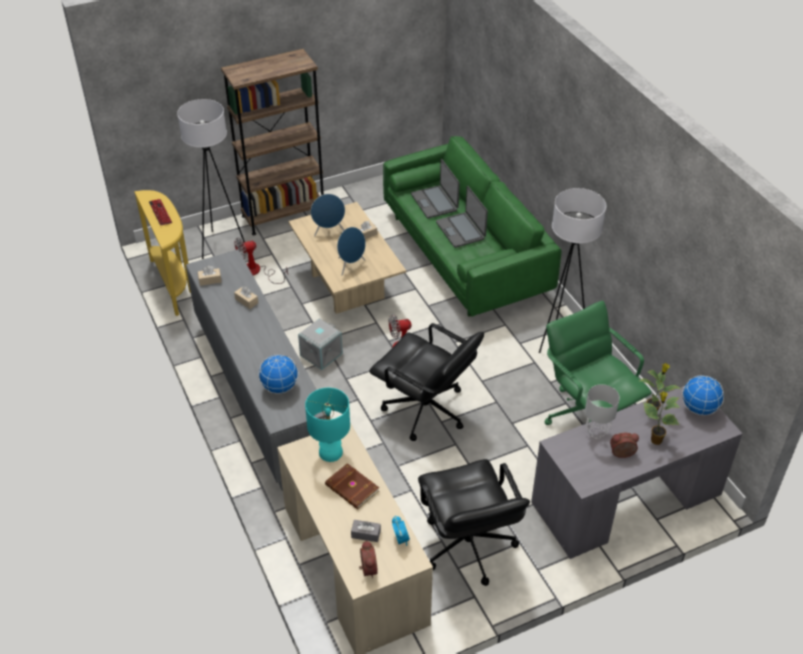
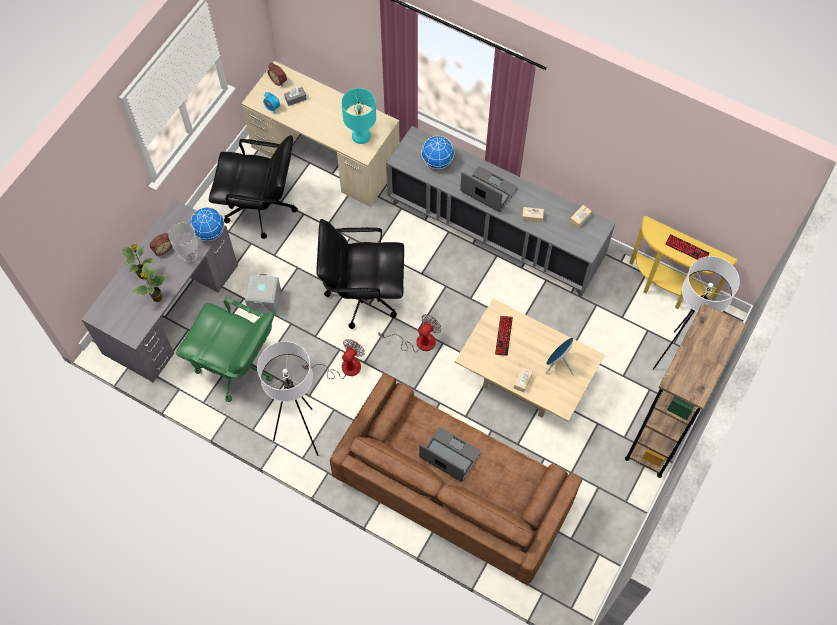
camera: 145 degrees right, 20 degrees up
(257, 272) = (615, 346): fan -> fan (343, 368)
(321, 354) = (484, 296): grey storage box -> grey storage box (265, 301)
(351, 266) = (503, 336): blue speaker -> keyboard
(351, 489) = (327, 120): brown book -> none
(434, 202) = (503, 480): laptop -> laptop (488, 191)
(465, 254) = (453, 490): green sofa -> brown sofa
(467, 547) = (260, 208): black office chair -> black office chair turned 150 degrees clockwise
(699, 408) = (122, 323): globe -> globe (209, 232)

